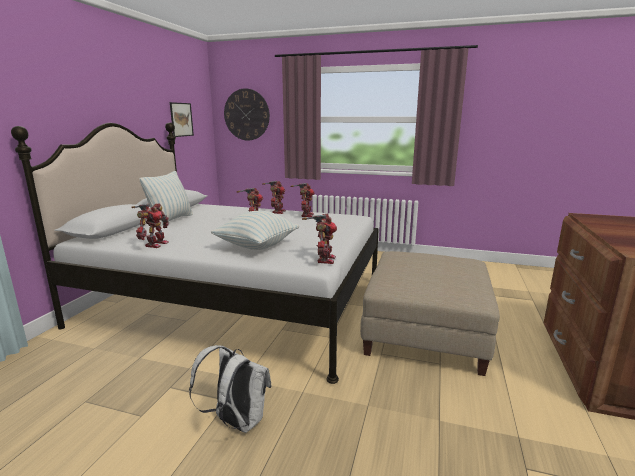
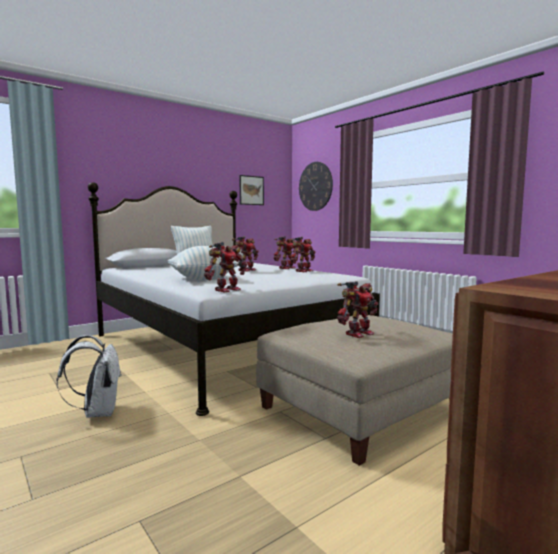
camera: 35 degrees right, 10 degrees down
(155, 244) = (147, 272): toy robot -> toy robot (357, 333)

